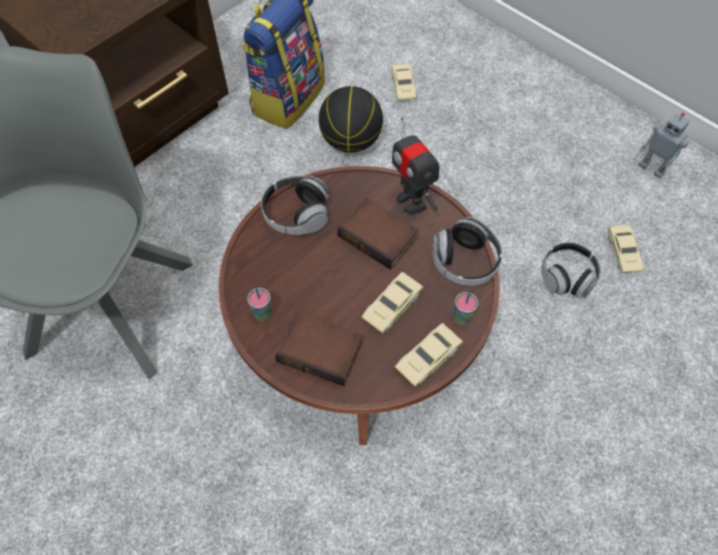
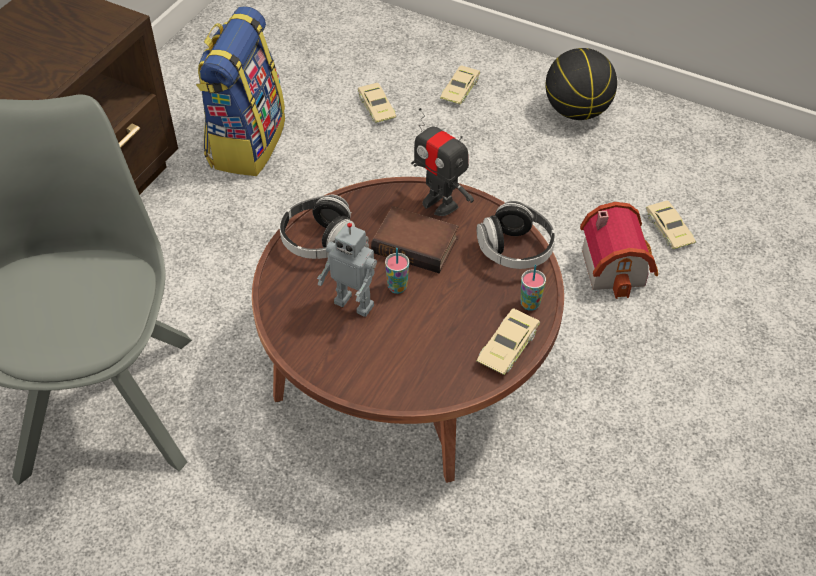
camera: 15 degrees left, 10 degrees down
(263, 314) = (316, 344): cup -> cup (397, 287)
(322, 350) = (393, 364): book -> none
(350, 141) = (335, 175): basketball -> basketball (576, 111)
(392, 305) = (453, 307): beige toy car -> beige toy car (460, 90)
(567, 276) = (617, 266): headphones -> toy house
(652, 168) = (673, 141): toy robot -> toy robot (355, 303)

